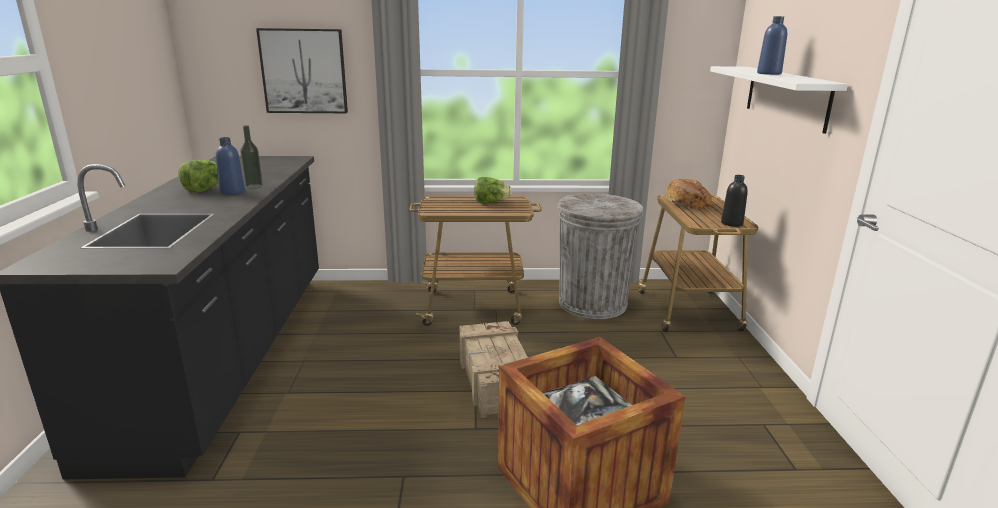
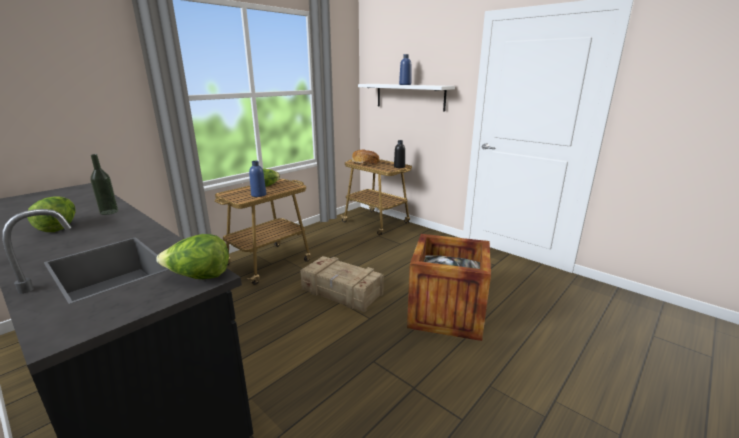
camera: 45 degrees left, 0 degrees up
(160, 262) = (199, 277): none -> lettuce
(232, 192) = (99, 220): blue bottle -> blue bottle (258, 195)
(304, 71) = (70, 103): picture -> none
(592, 303) = (330, 235): grey trash can -> none

